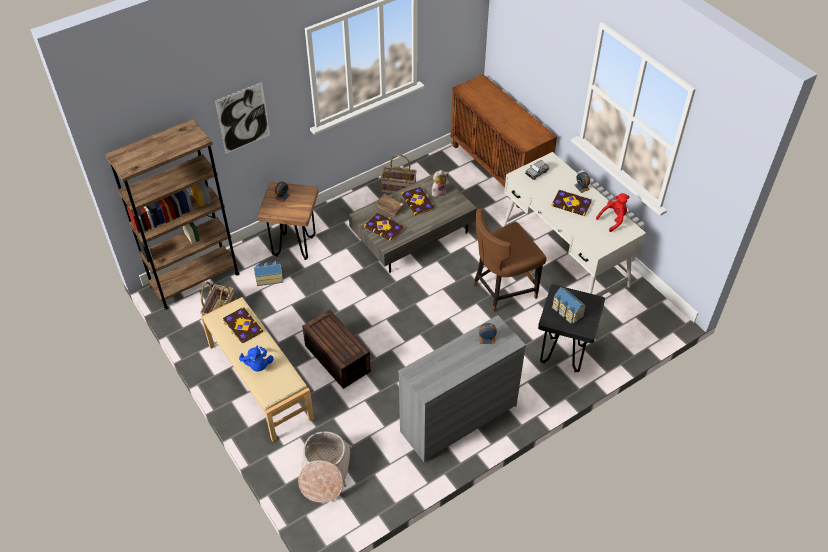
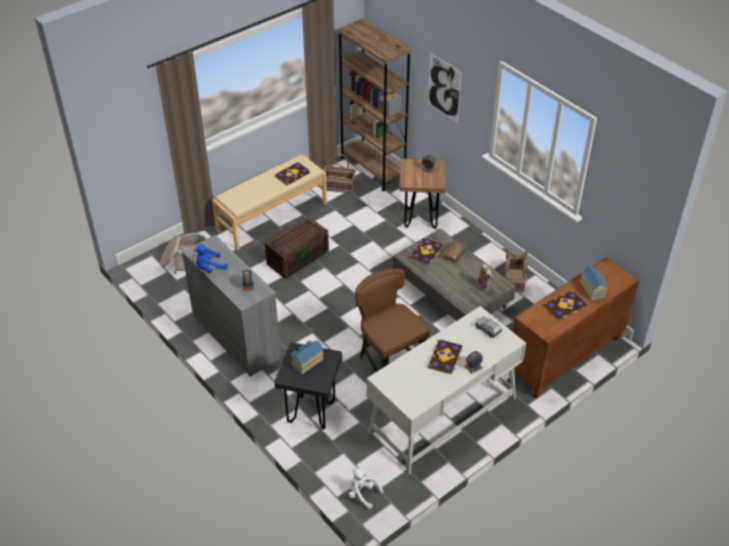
camera: 85 degrees right, 5 degrees down
(257, 365) = (254, 187): blue plush toy -> blue plush toy (210, 268)
(269, 278) = (381, 208): toy house -> toy house (593, 289)
(418, 201) = (466, 273): book -> book (565, 306)
(613, 219) = (427, 392): red plush toy -> none
(654, 320) = (363, 494): none -> white plush toy

